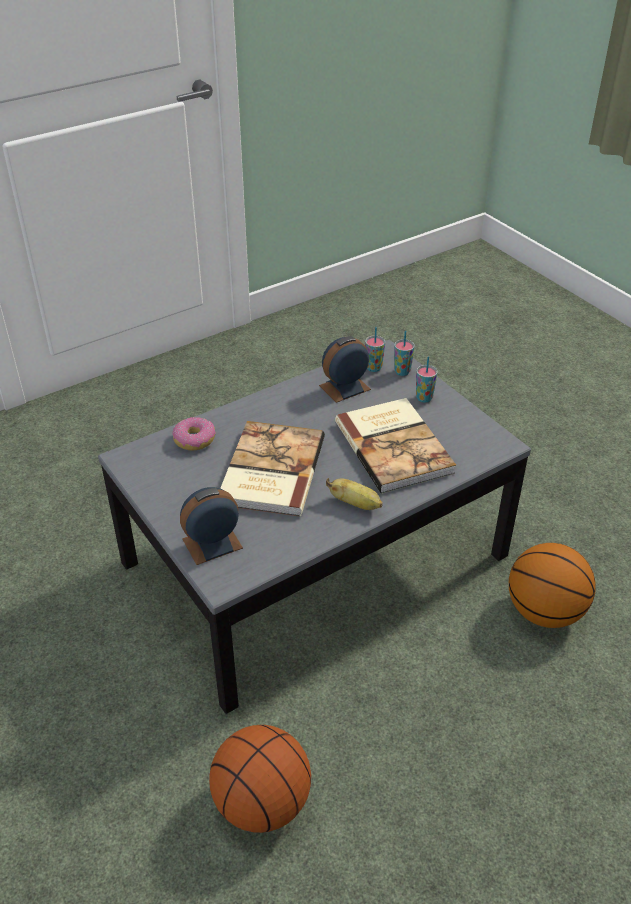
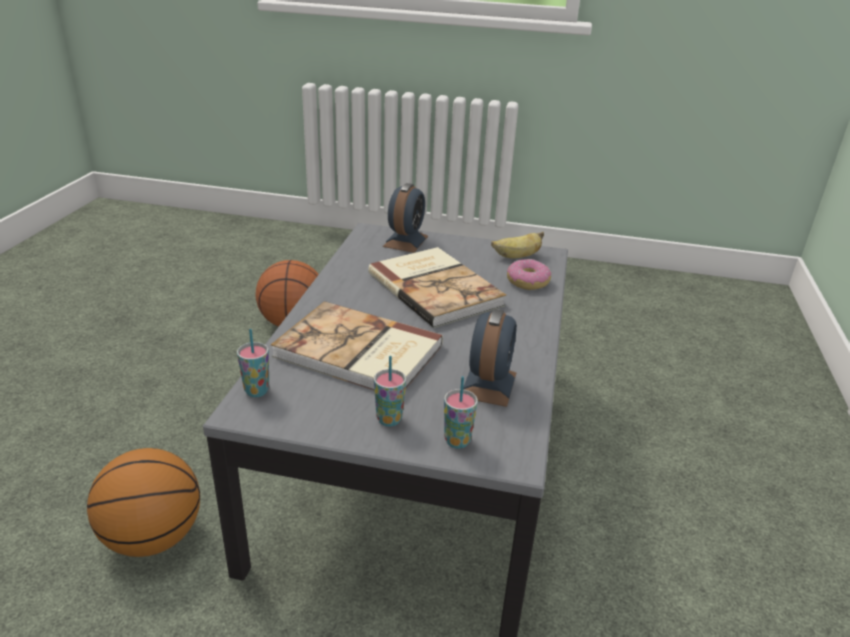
camera: 135 degrees right, 10 degrees down
(355, 504) = (337, 297): banana -> banana (517, 257)
(373, 368) = (495, 426): cup -> cup (257, 391)

